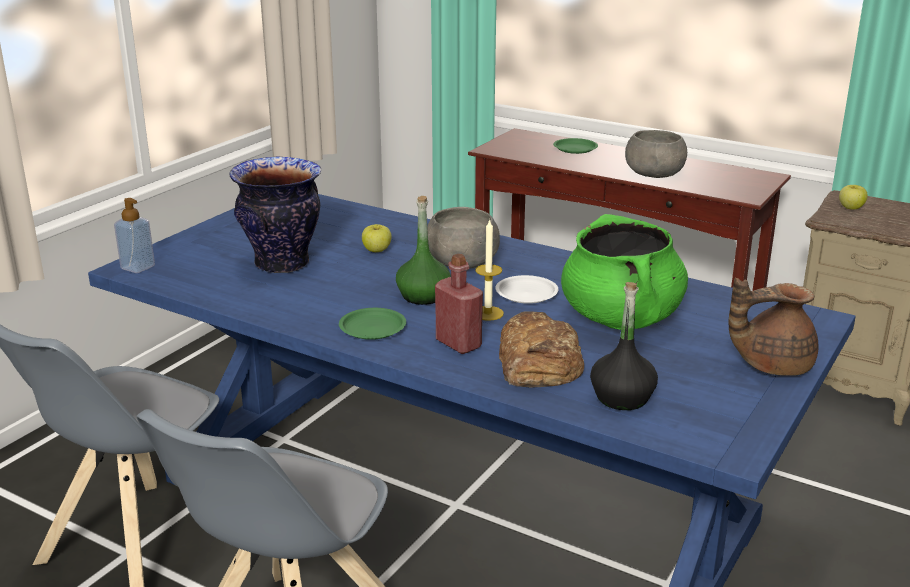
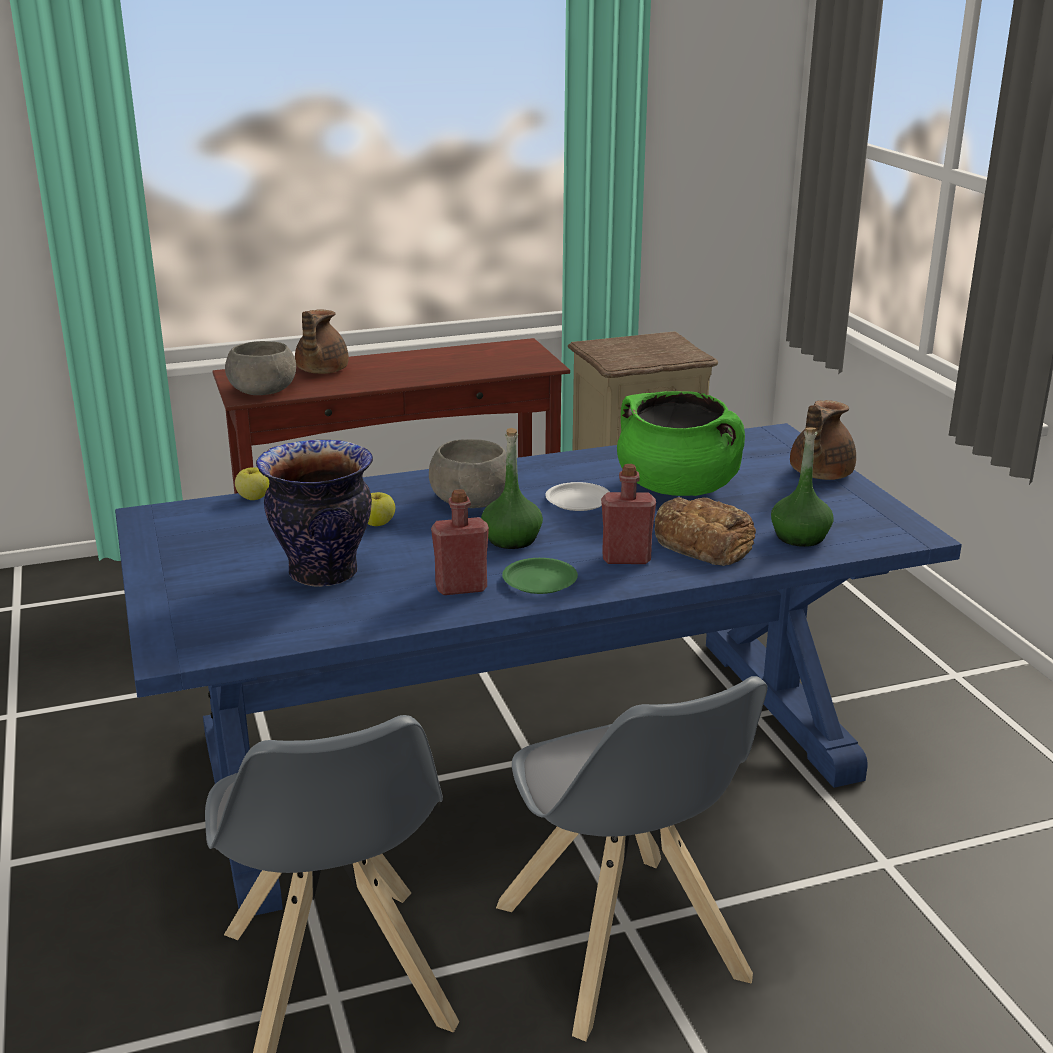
camera: 50 degrees left, 0 degrees up
(138, 267) = (182, 647): soap dispenser -> none
(323, 308) = (461, 587): none -> red bottle
(488, 313) = (589, 528): candle -> none
(575, 149) = (320, 371): green plate -> brown teapot
(622, 397) = (799, 537): black bottle -> green bottle
(655, 174) = (439, 370): grey bowl -> grey bowl (263, 390)
(851, 208) = (612, 351): apple -> apple (253, 497)

